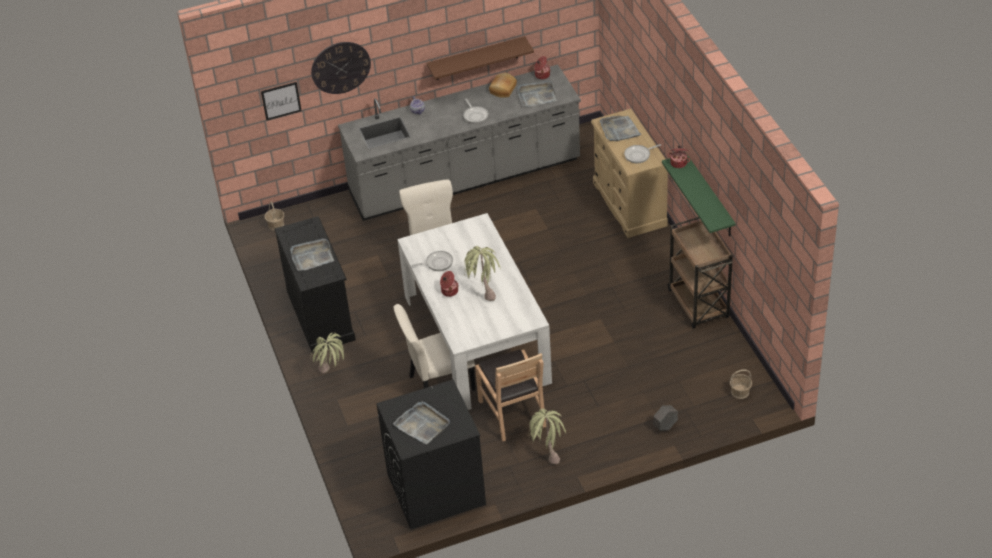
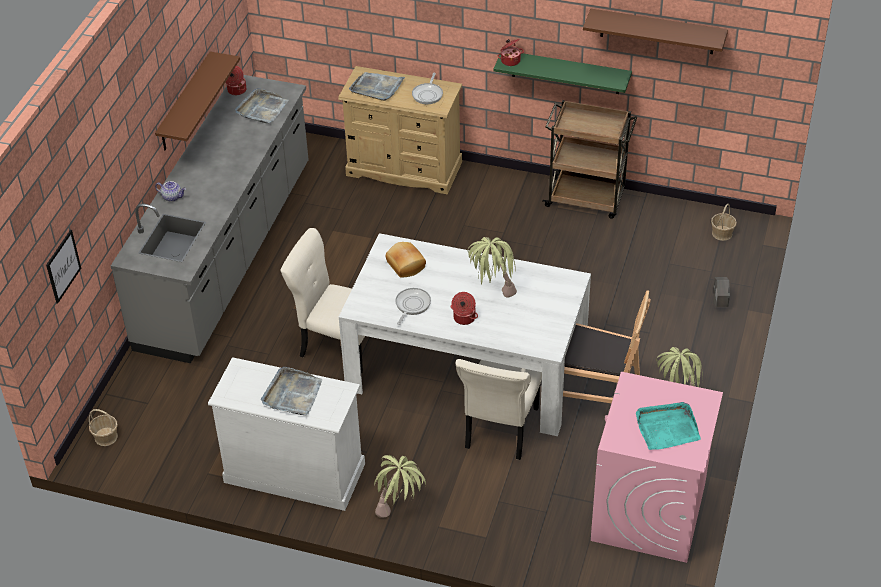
camera: 55 degrees left, 0 degrees up
(321, 315) = (294, 472): black dresser -> white dresser
(340, 67) = (99, 184): wall clock -> none
(422, 424) = (666, 428): grey tray -> turquoise tray
(435, 490) = (648, 512): black washing machine -> pink washing machine
(475, 115) = (235, 162): frying pan -> none
(502, 89) = (221, 125): bread -> bread (405, 265)
(746, 201) = (657, 31): none -> brown shelf

